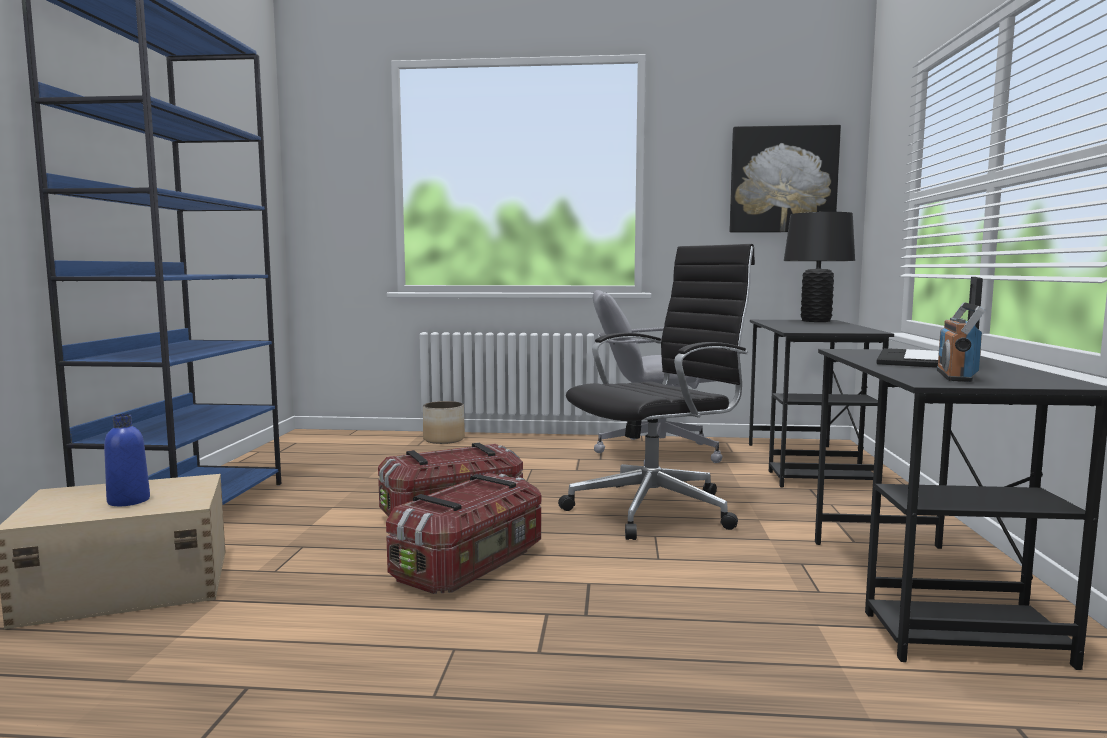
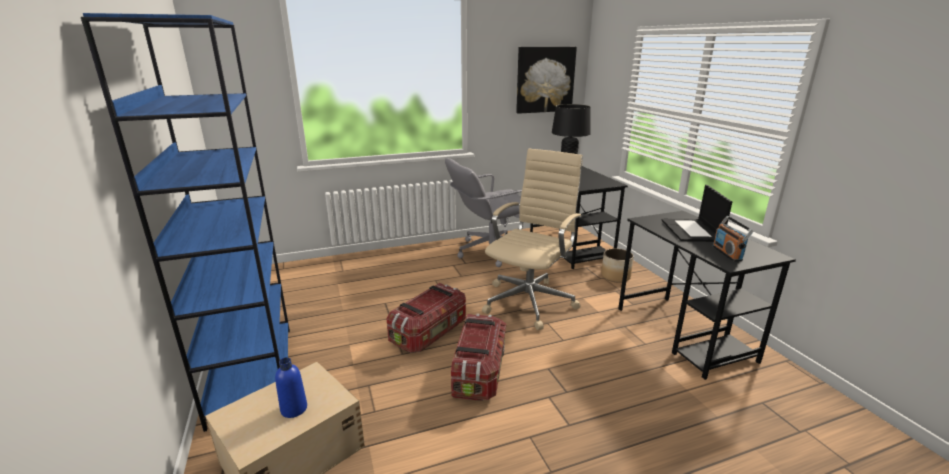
camera: 25 degrees left, 15 degrees up
(444, 439) = (355, 262): planter -> planter (615, 276)
(656, 509) = (530, 301): black office chair -> beige office chair

